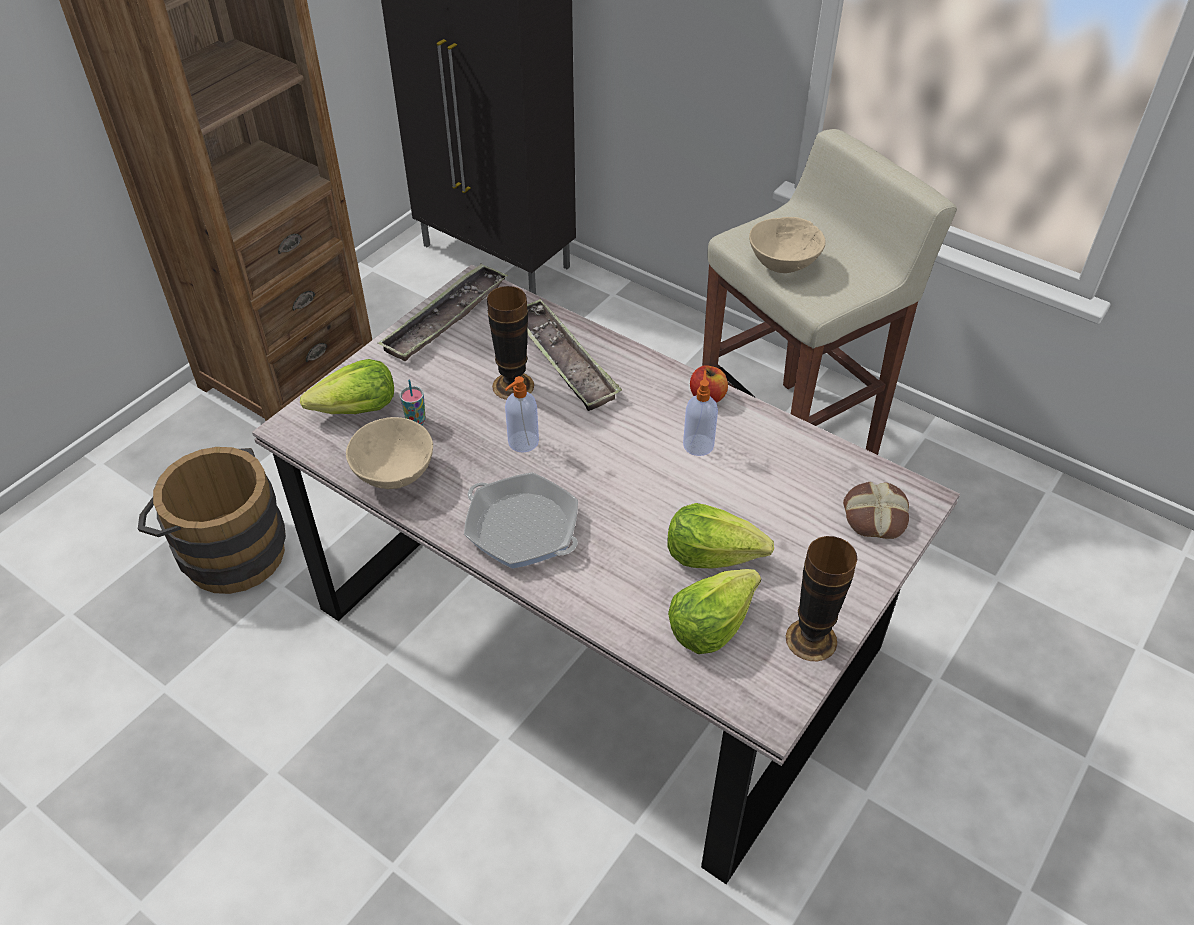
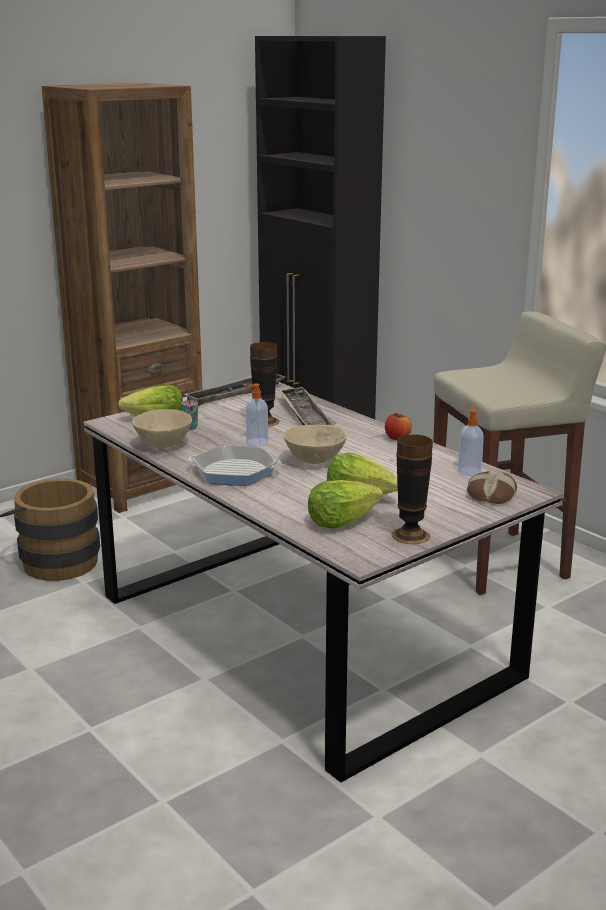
camera: 15 degrees right, 25 degrees down
(522, 528) = (234, 472): frying pan -> frying pan turned 45 degrees counterclockwise
(698, 444) = (379, 455): soap dispenser -> soap dispenser (469, 471)
(783, 266) = (480, 384): beige bowl -> beige bowl (314, 461)

